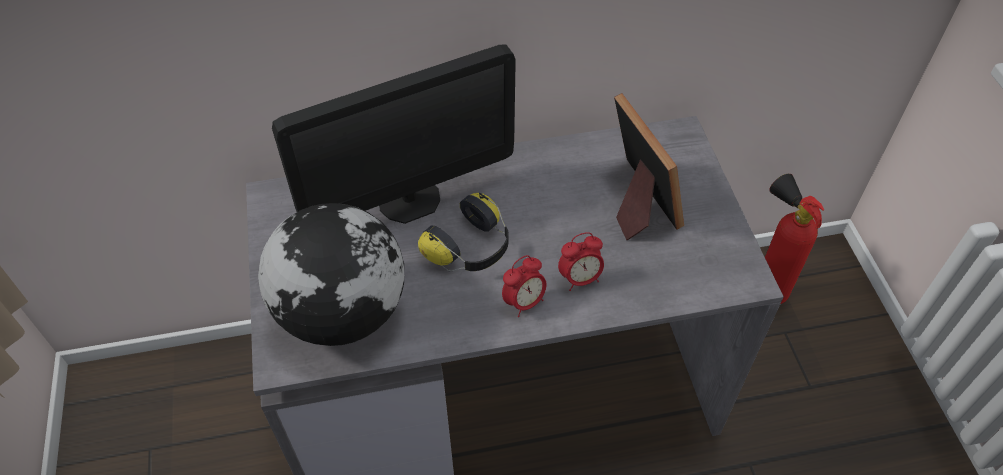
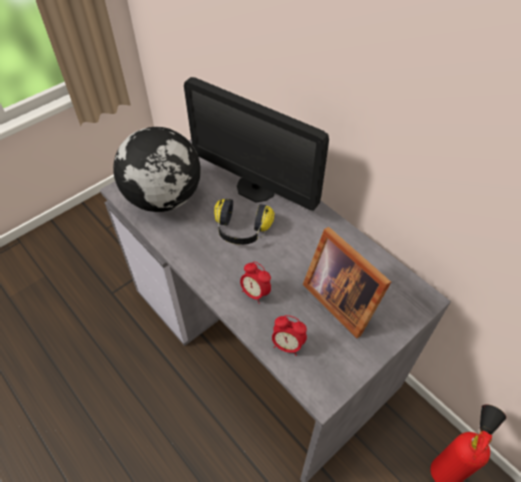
camera: 60 degrees right, 0 degrees up
(524, 302) = (219, 272): alarm clock -> alarm clock (287, 345)
(637, 202) = (340, 298): picture frame -> picture frame turned 105 degrees clockwise

